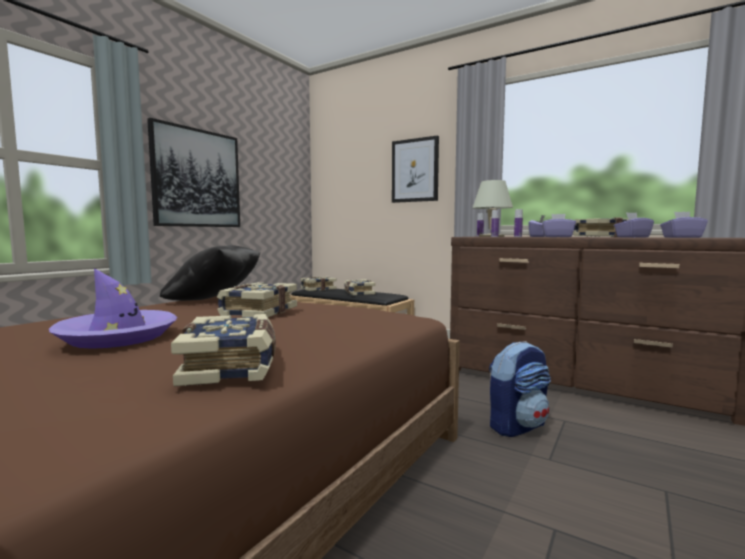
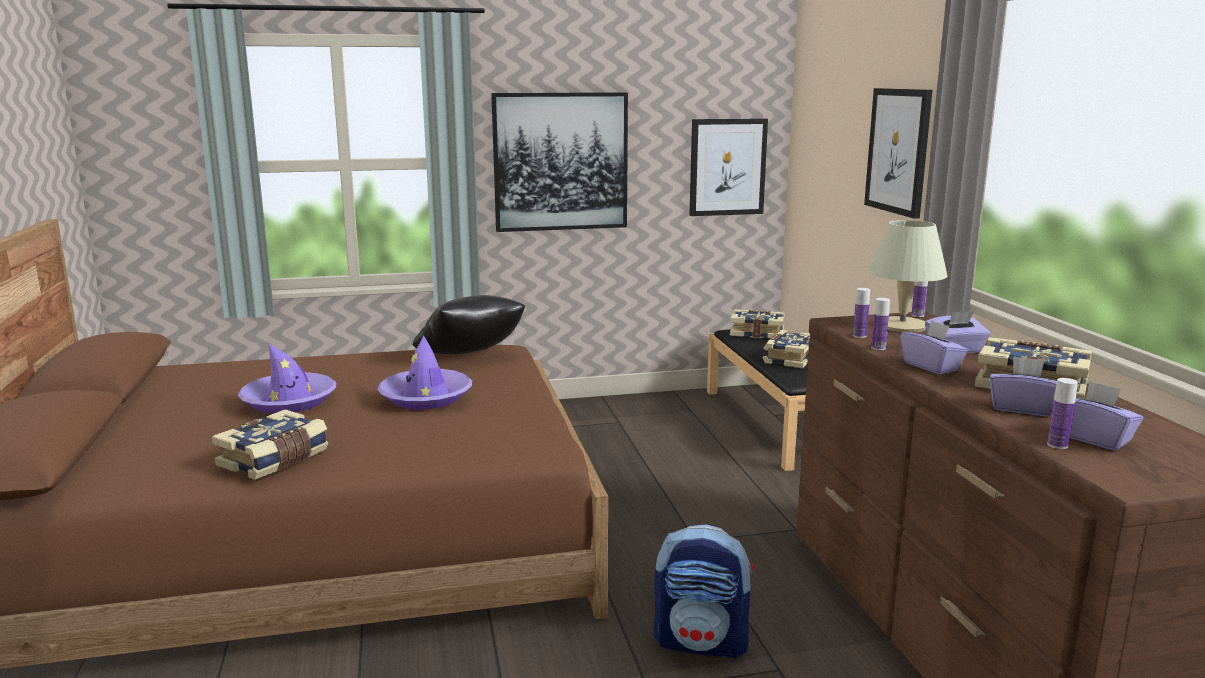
camera: 45 degrees right, 10 degrees up
(258, 312) = (426, 397): book -> purple hat
(286, 194) = (727, 167): none -> picture
(688, 237) = (1057, 445): none -> bottle

